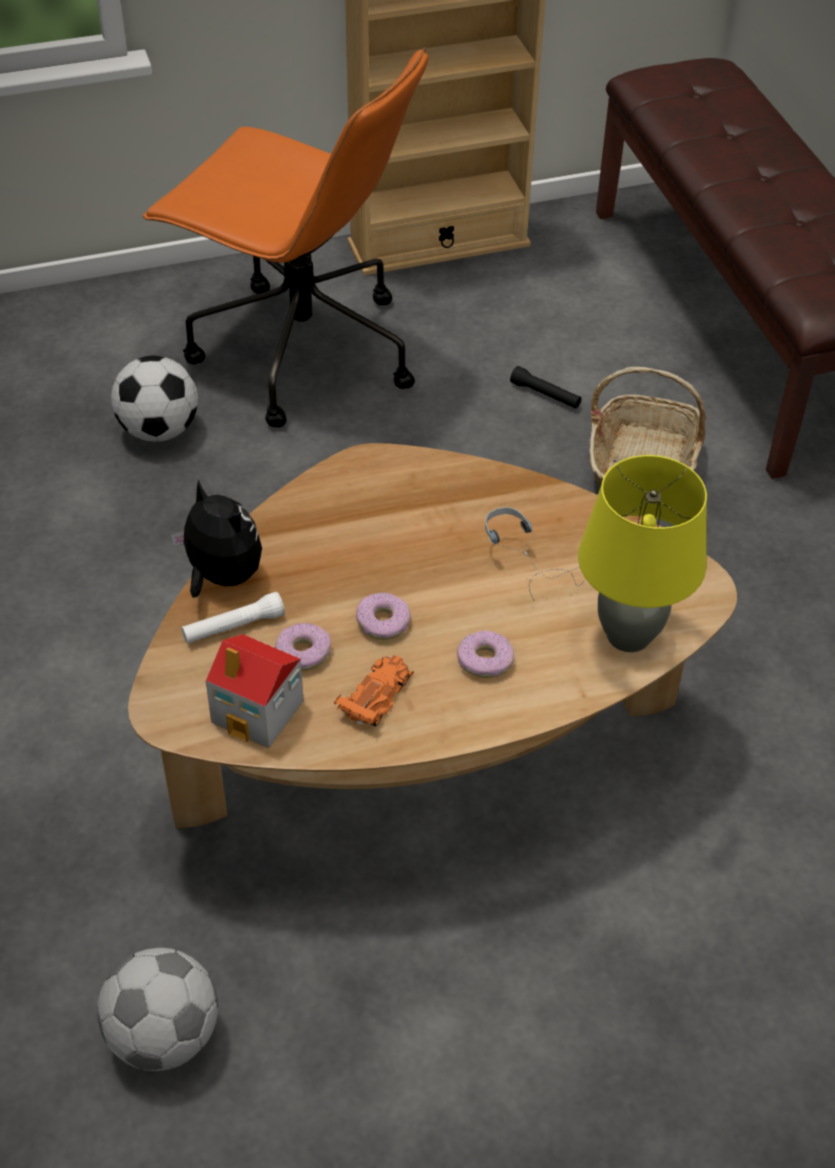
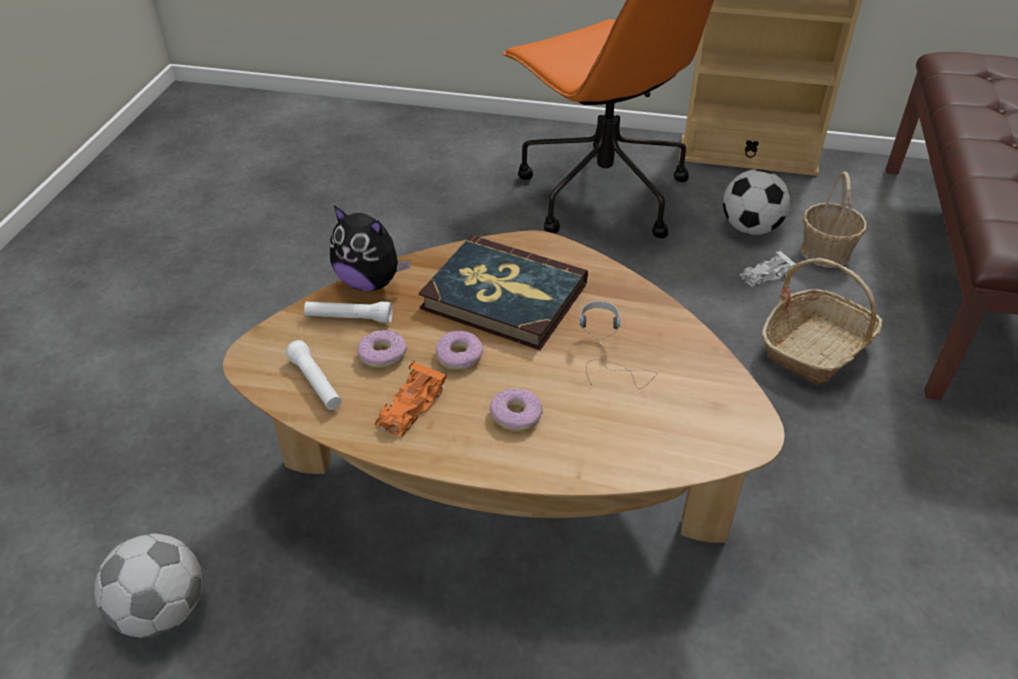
camera: 30 degrees right, 5 degrees down
(159, 430) = (471, 211): football -> football (750, 228)
(221, 577) = (370, 282): plush toy -> plush toy turned 135 degrees clockwise
(259, 712) = (316, 383): toy house -> white flashlight
(376, 696) = (410, 407): orange toy car -> orange toy car turned 150 degrees clockwise
(377, 538) = (503, 297): none -> book
(545, 395) = (765, 275): black flashlight -> white toy car
(591, 344) = (825, 252): none -> basket
(628, 635) = (653, 444): yellow table lamp -> none

